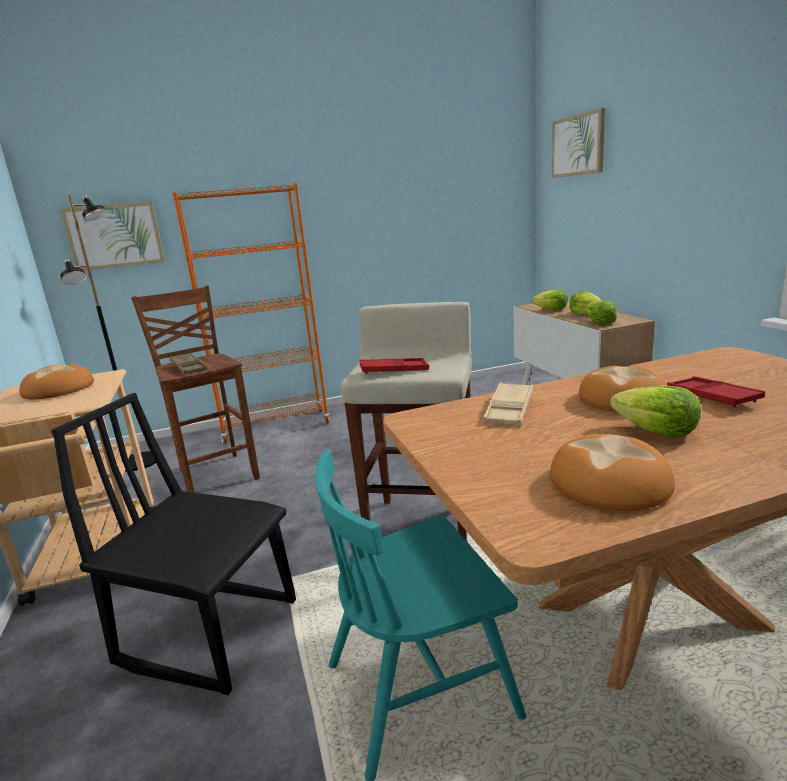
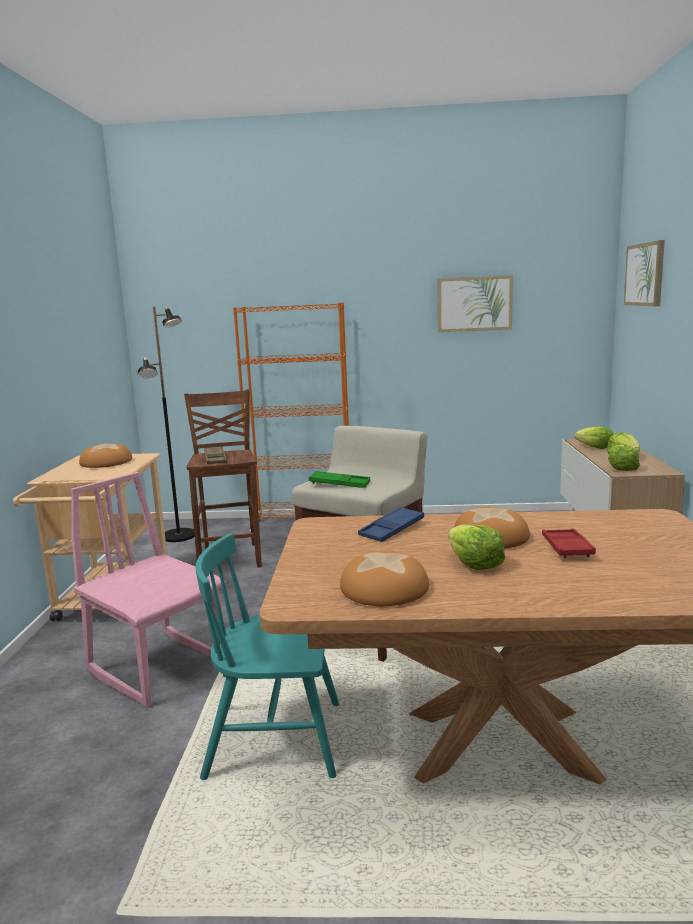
camera: 20 degrees right, 5 degrees down
(115, 236) = (191, 338): picture -> picture (474, 304)
(210, 630) = (159, 666): black chair -> pink chair
(394, 370) = (339, 484): red tray -> green tray
(509, 410) = (392, 529): beige tray -> blue tray

